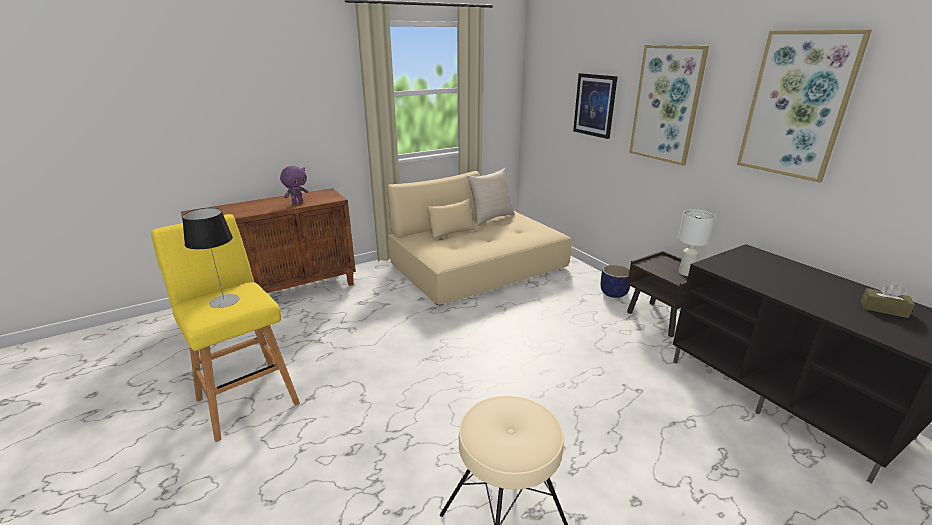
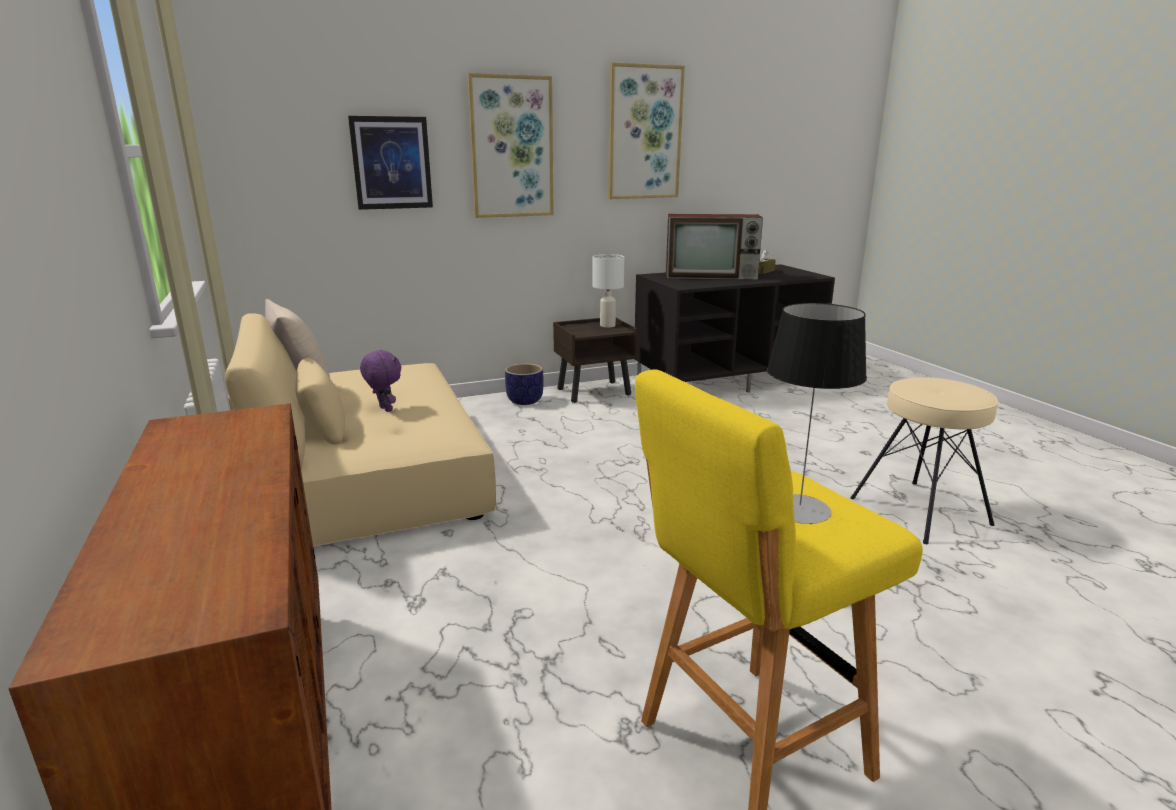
camera: 80 degrees left, 5 degrees down
(297, 202) = (232, 453): purple plush toy -> purple plush toy (384, 409)
(796, 278) = (712, 276): none -> television

